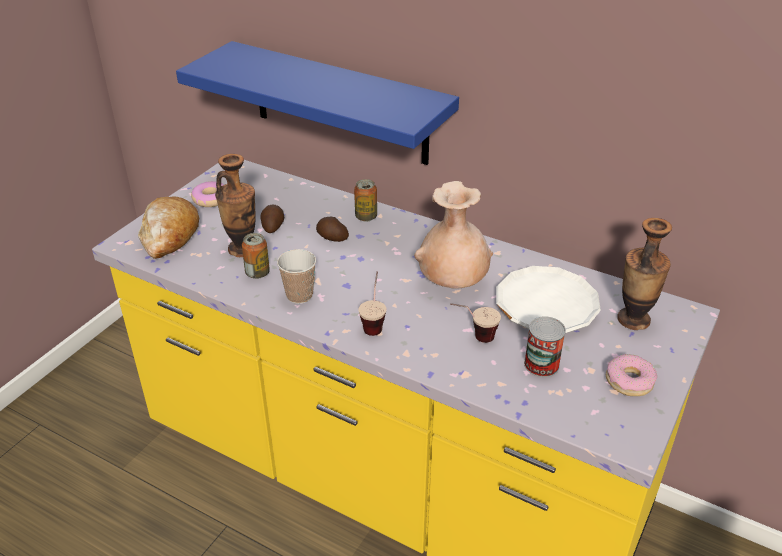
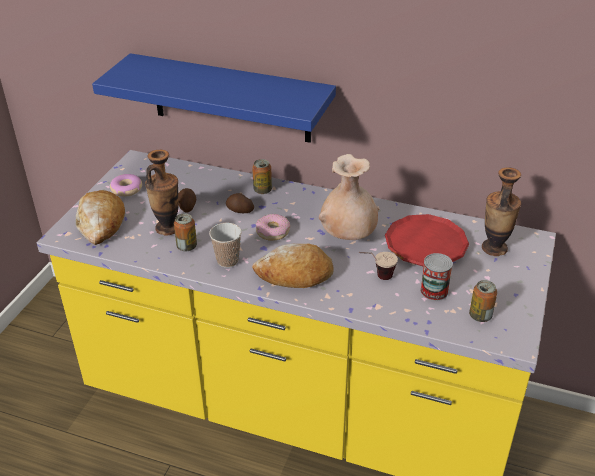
camera: 10 degrees left, 0 degrees up
(374, 322) = (294, 275): cup -> bread
(546, 305) = (425, 245): white plate -> red plate
(593, 404) = (480, 316): none -> can
(629, 381) = (502, 295): donut -> donut (272, 232)

